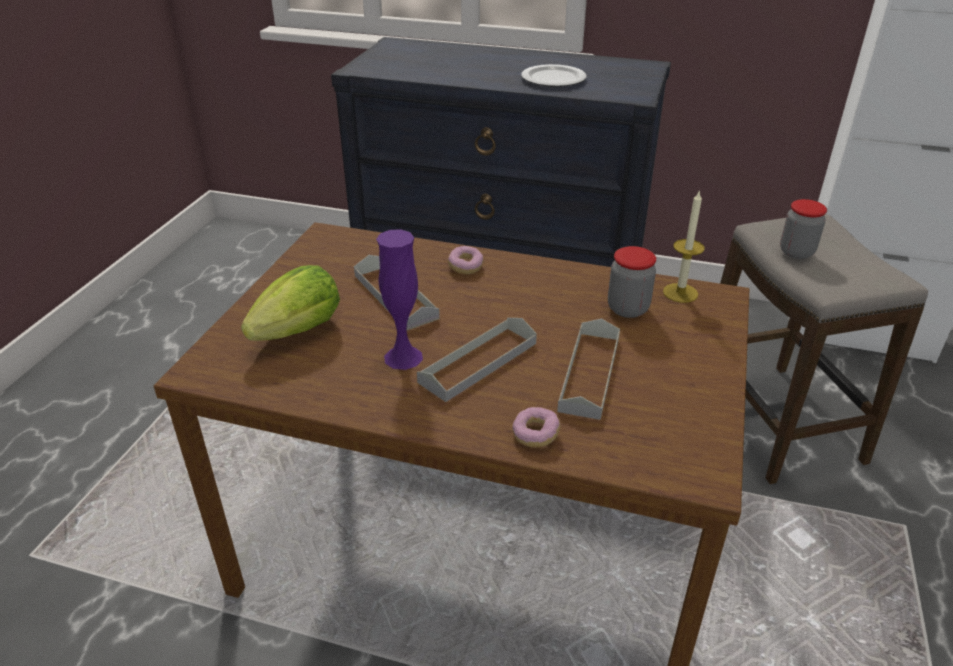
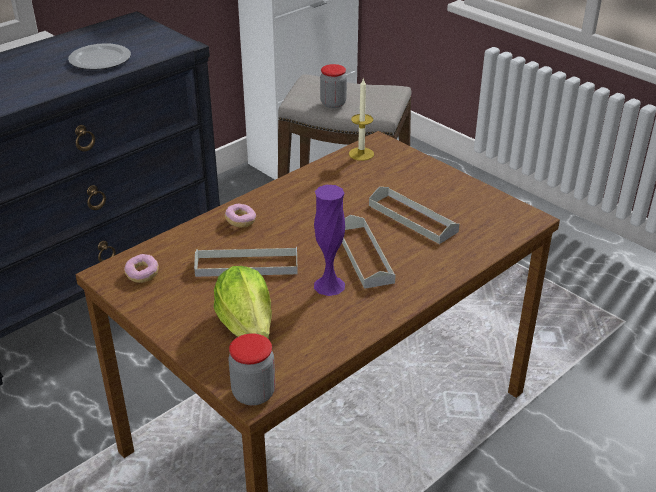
camera: 60 degrees left, 0 degrees up
(535, 435) = (454, 259): donut -> donut (142, 274)
(627, 309) = (359, 178): jar -> jar (253, 393)

